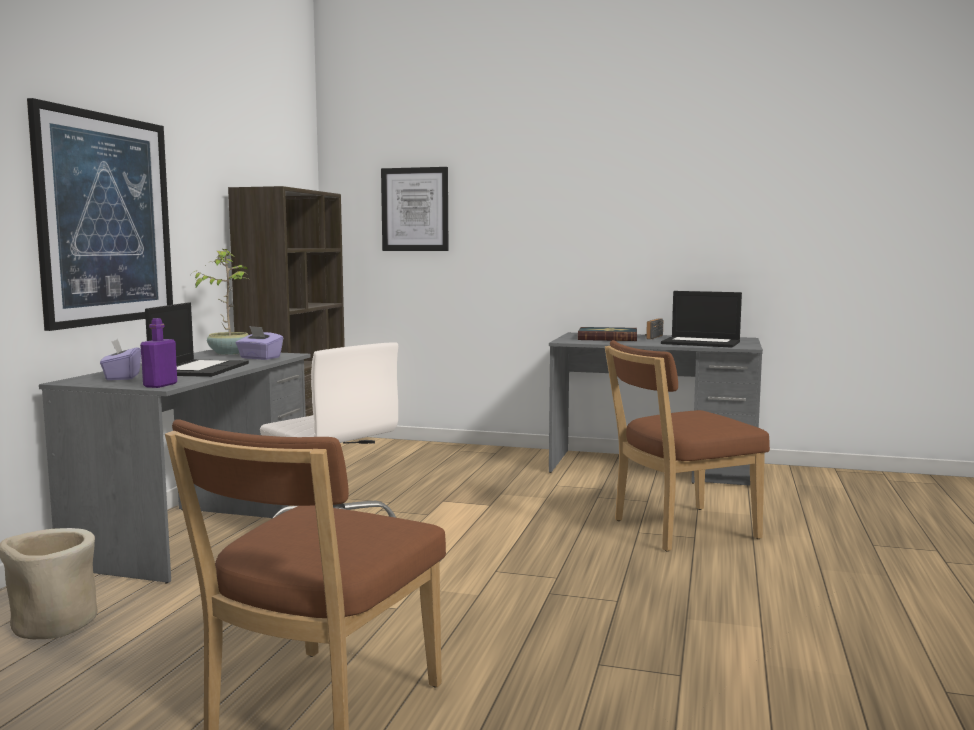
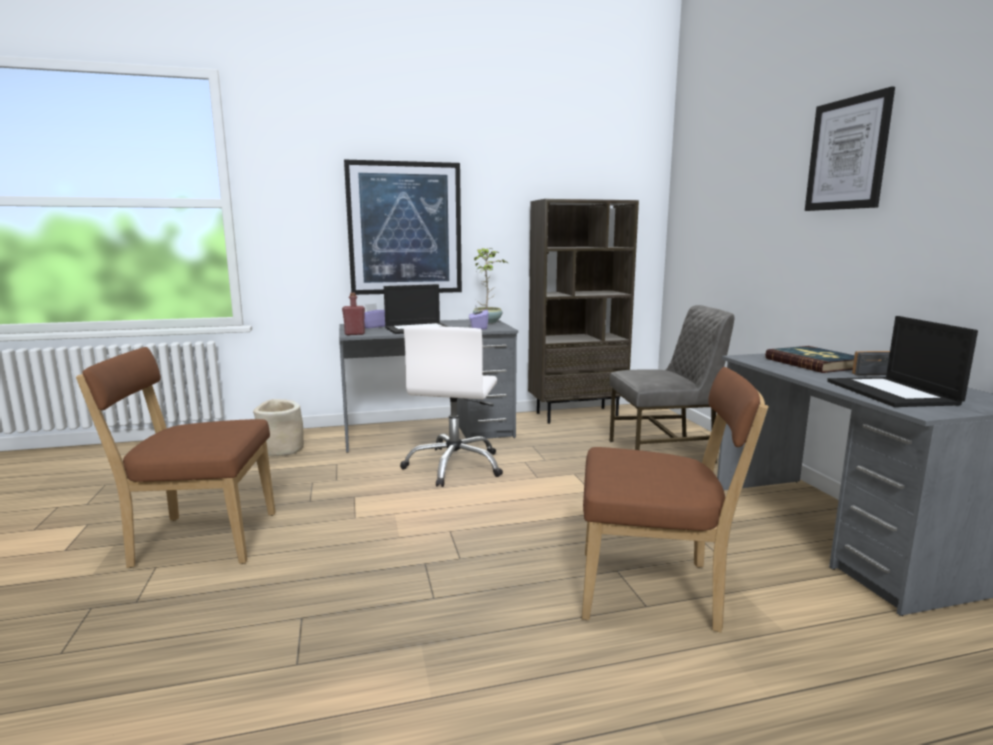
camera: 60 degrees right, 5 degrees up
(160, 385) = (354, 334): purple bottle -> red bottle
(415, 209) = (718, 210): picture -> picture (847, 154)
(450, 464) = (663, 452): none -> grey chair
(678, 530) = (655, 591): brown chair -> brown chair turned 150 degrees clockwise

